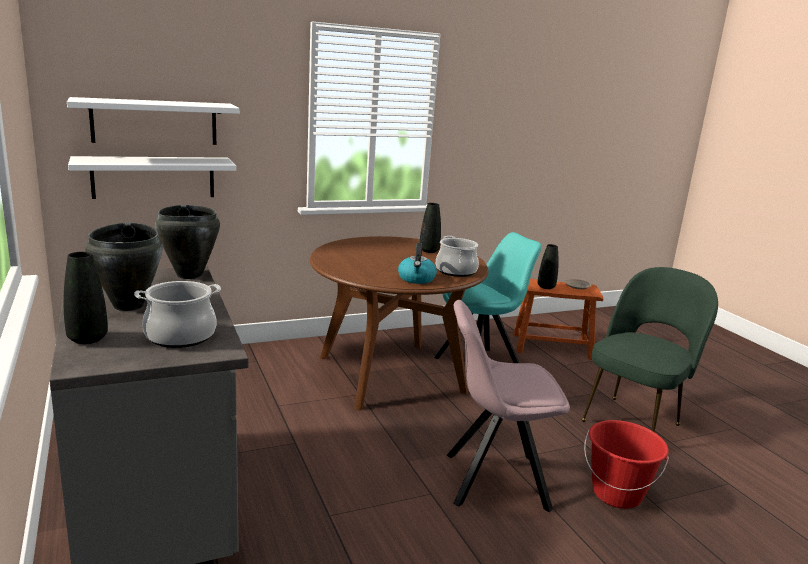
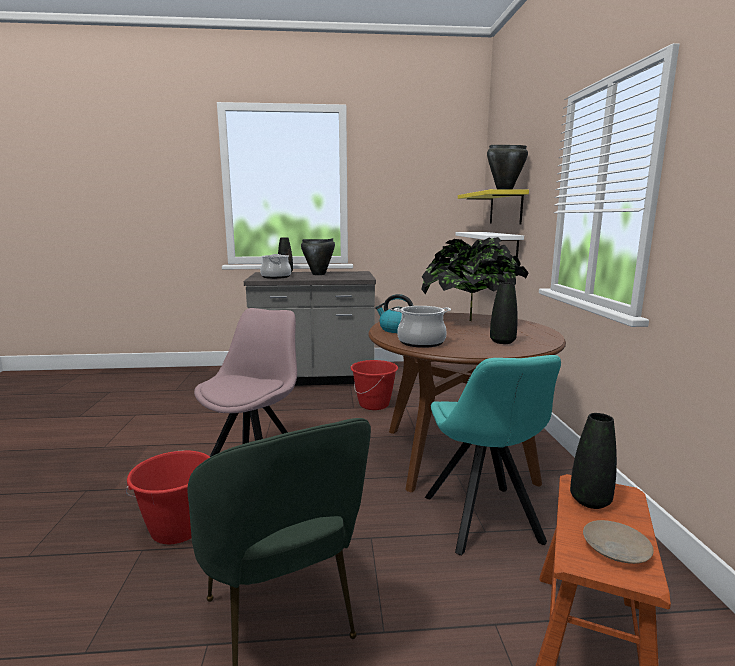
camera: 110 degrees right, 5 degrees down
(154, 122) = (505, 208): white shelf -> yellow shelf
(189, 275) = (359, 277): black cooking pot -> black cooking pot (504, 189)
(278, 428) = (374, 404): none -> red bucket
(356, 255) = (470, 321): none -> potted plant

